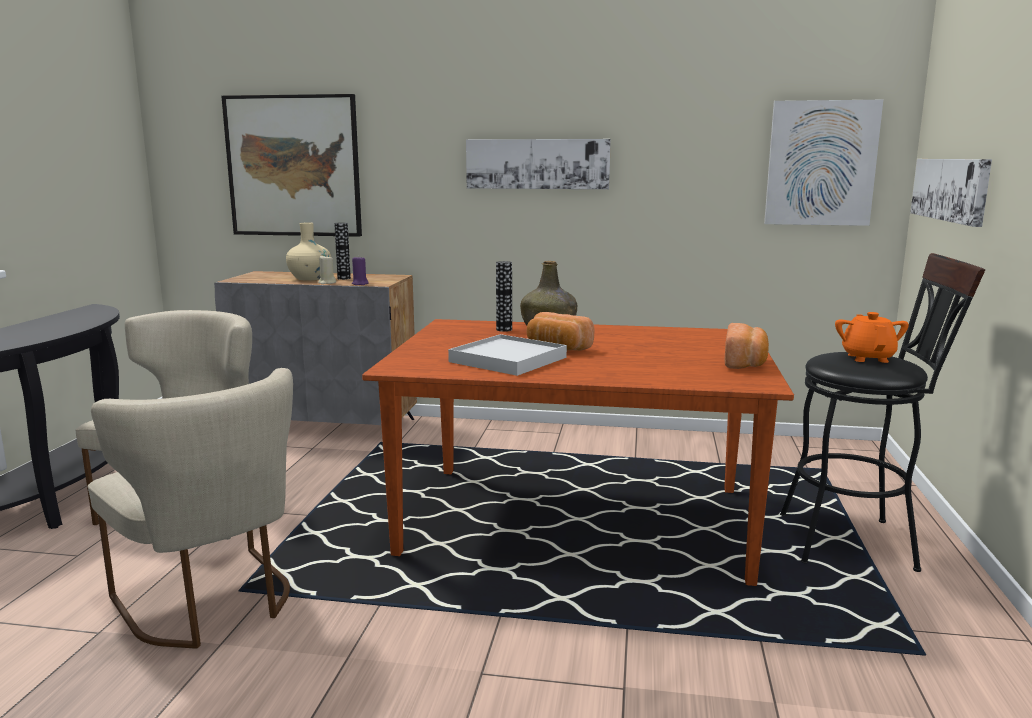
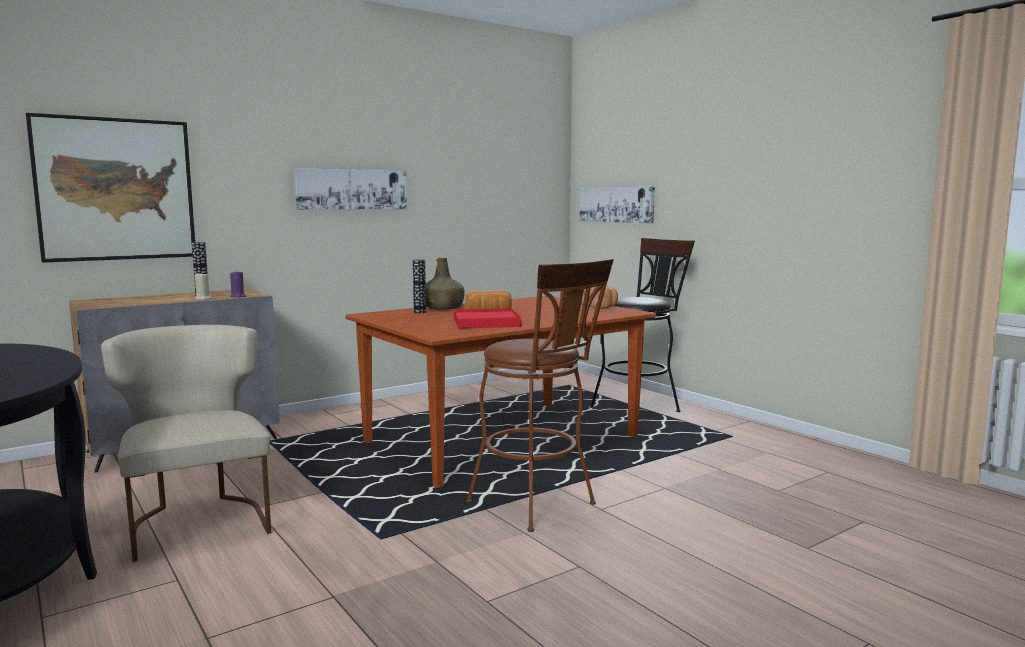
camera: 45 degrees left, 5 degrees down
(212, 604) = (379, 551): beige chair -> none
(310, 278) = (168, 298): beige vase -> none
(431, 630) = (538, 506): none -> brown stool
(508, 359) = (486, 322): white tray -> red tray
(821, 163) = (526, 191): picture -> none
(867, 358) = (636, 298): orange teapot -> none

